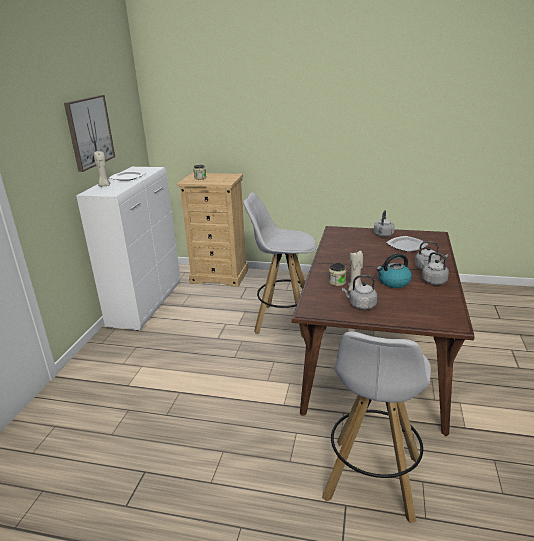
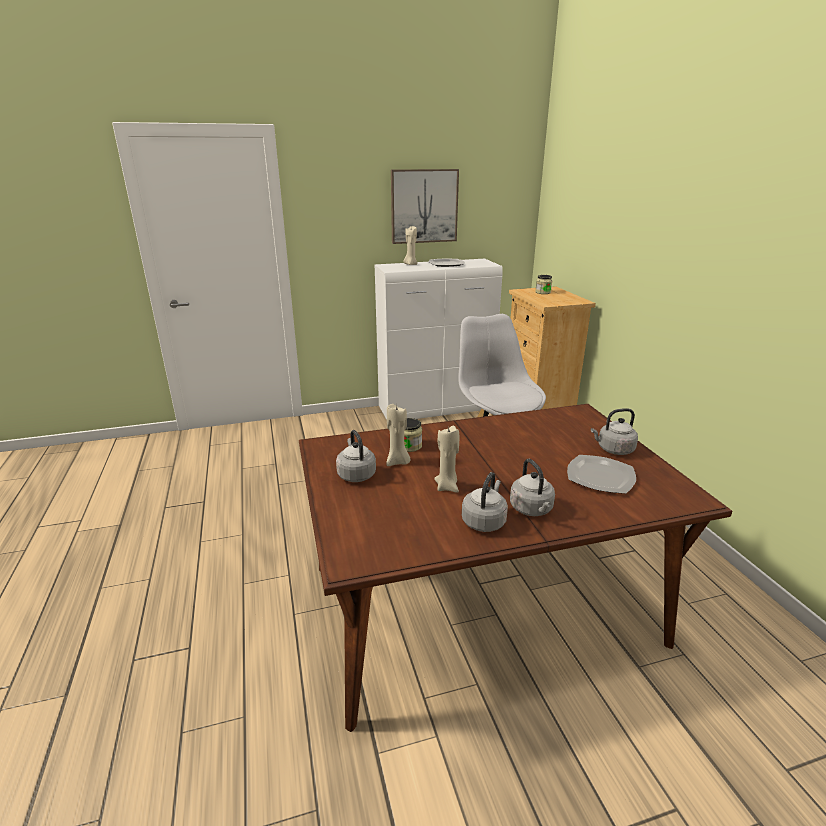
camera: 60 degrees right, 0 degrees up
(372, 480) = (232, 662): white stool -> none
(393, 282) = (447, 487): kettle -> beige candle

